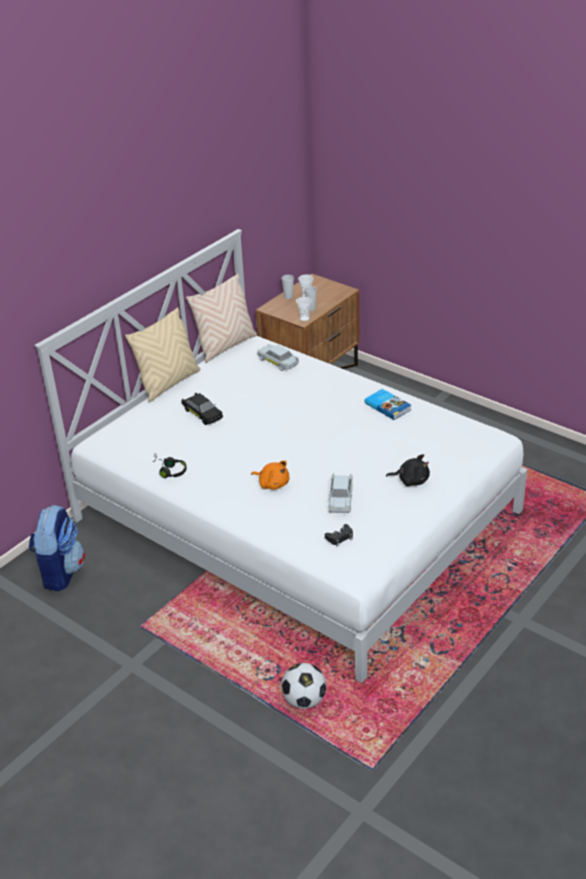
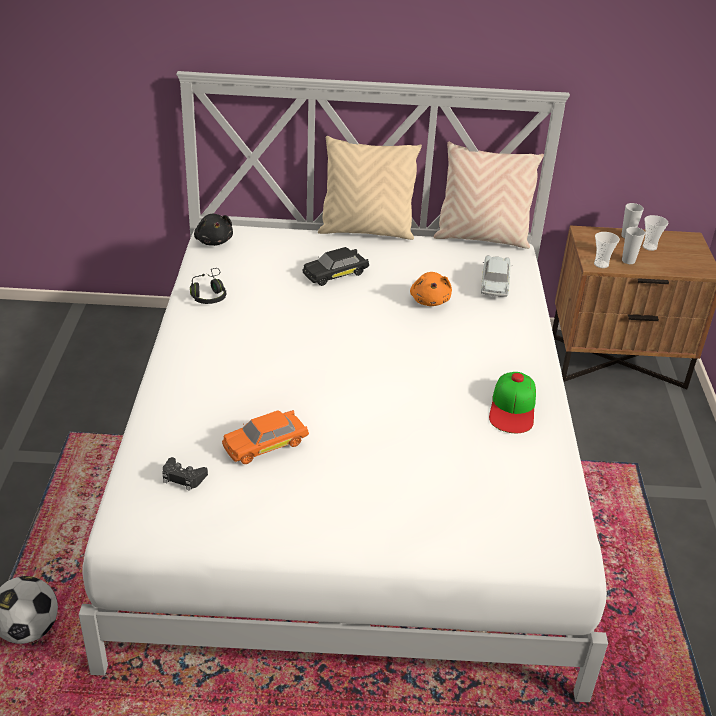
camera: 50 degrees right, 0 degrees up
(60, 572) = (115, 341): backpack -> none
(202, 414) = (335, 274): black toy car -> black toy car turned 45 degrees clockwise
(272, 484) = (251, 377): orange plush toy -> orange plush toy (430, 300)
(341, 498) = (266, 444): white toy car -> orange toy car
(388, 406) = (513, 408): book -> cap
(411, 480) = (372, 498): black plush toy -> black plush toy (214, 241)

